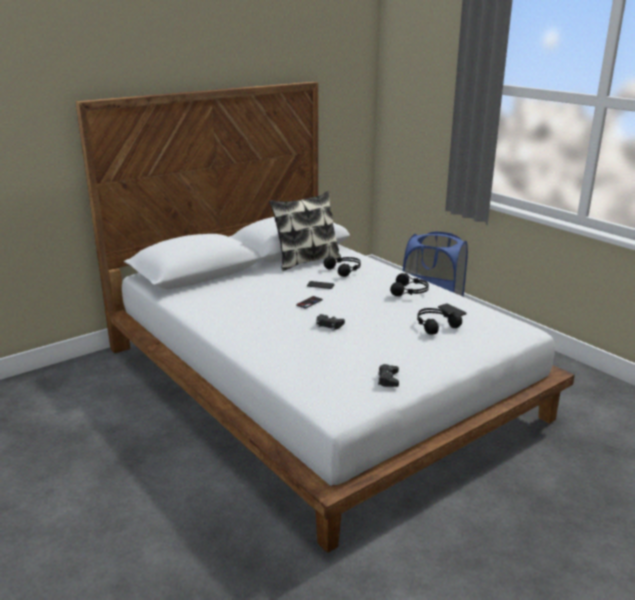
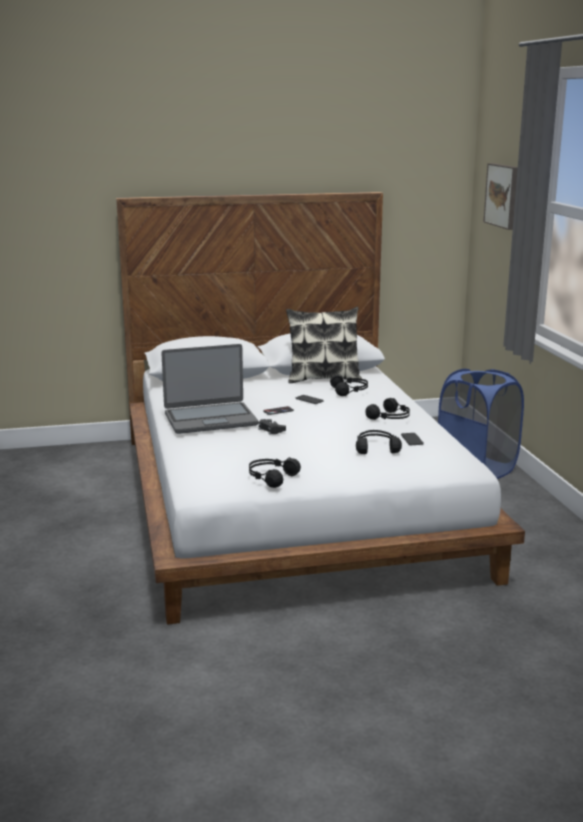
camera: 25 degrees right, 5 degrees down
(259, 324) = (210, 419): none -> laptop
(388, 379) = (271, 478): black game controller -> black headphones
(426, 80) = (504, 195): none -> picture

